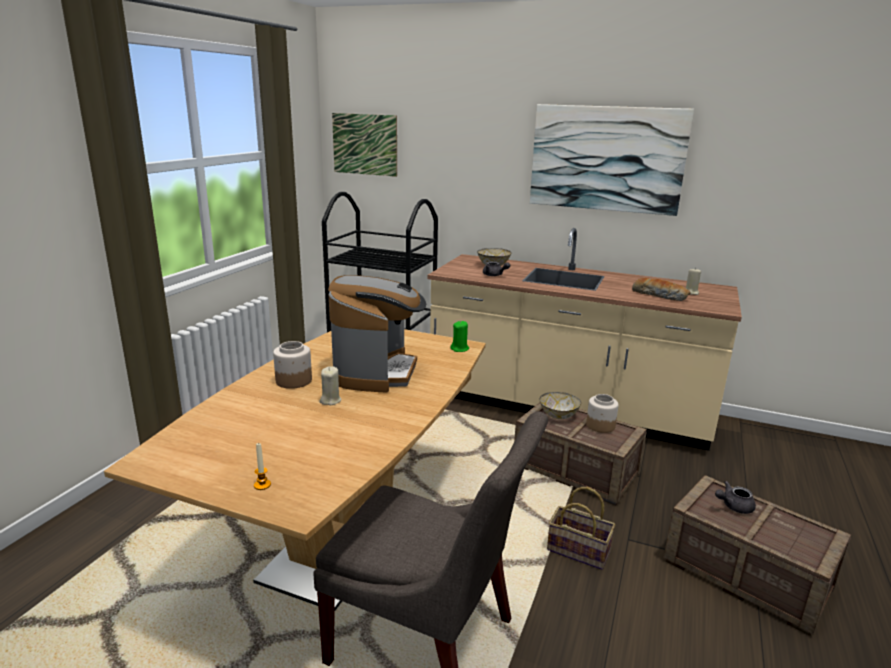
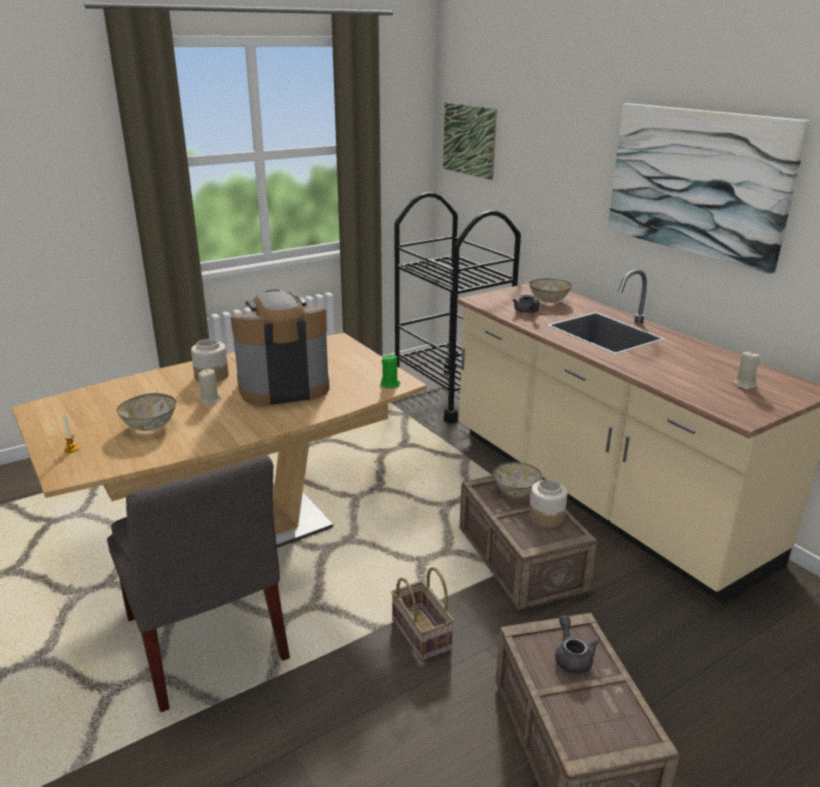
camera: 35 degrees right, 5 degrees up
(310, 438) = (150, 426): none -> bowl
(376, 372) = (283, 386): coffee machine -> coffee machine turned 150 degrees counterclockwise
(660, 296) = (687, 379): bread -> none
(733, 506) = (572, 656): grey teapot -> grey teapot turned 60 degrees clockwise

